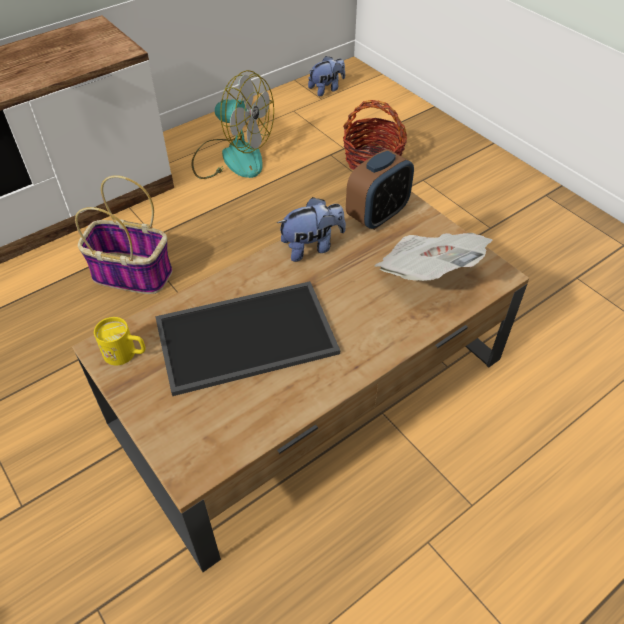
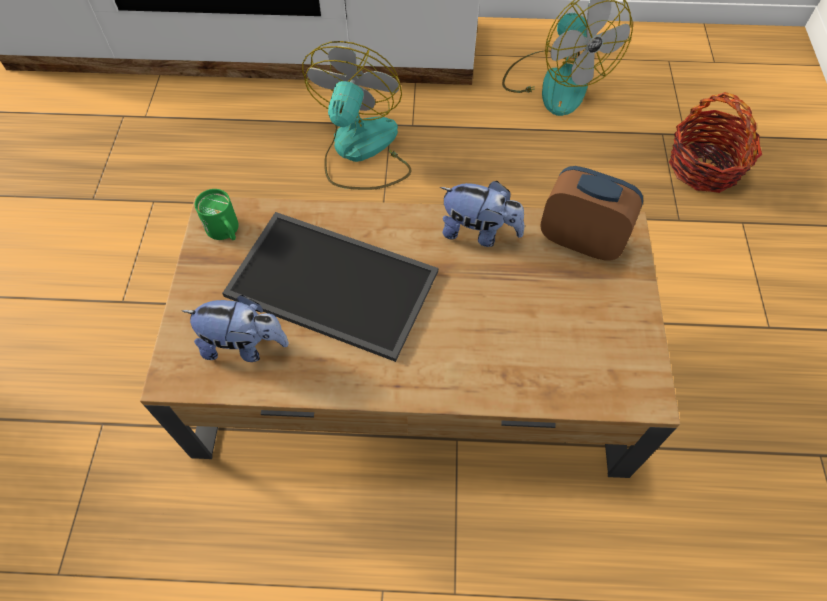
camera: 40 degrees right, 10 degrees up
(126, 354) = (226, 232): yellow mug -> green mug
(130, 274) = (360, 151): basket -> fan
(326, 89) = (731, 53): plush toy -> plush toy (244, 345)
(377, 215) = (581, 239): alarm clock -> alarm clock turned 150 degrees counterclockwise
(427, 273) = (567, 339): newspaper -> none

